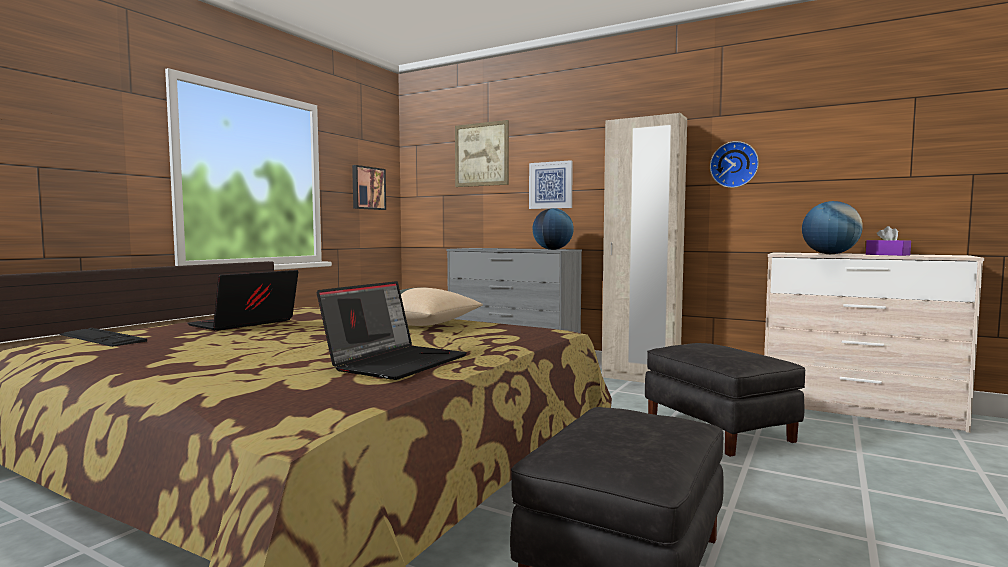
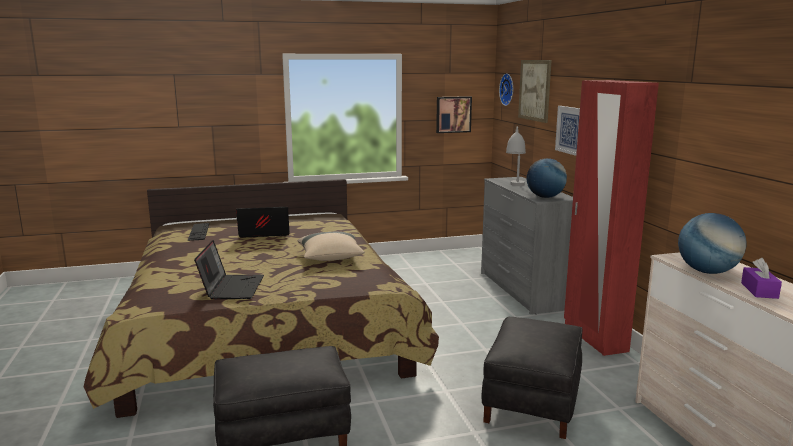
camera: 45 degrees right, 10 degrees up
(396, 362) = (232, 287): laptop -> laptop turned 75 degrees counterclockwise
(501, 249) = (515, 187): none -> grey table lamp
(640, 379) = (594, 338): beige wardrobe -> red wardrobe
(734, 165) = (694, 141): wall clock -> wall clock (508, 89)

